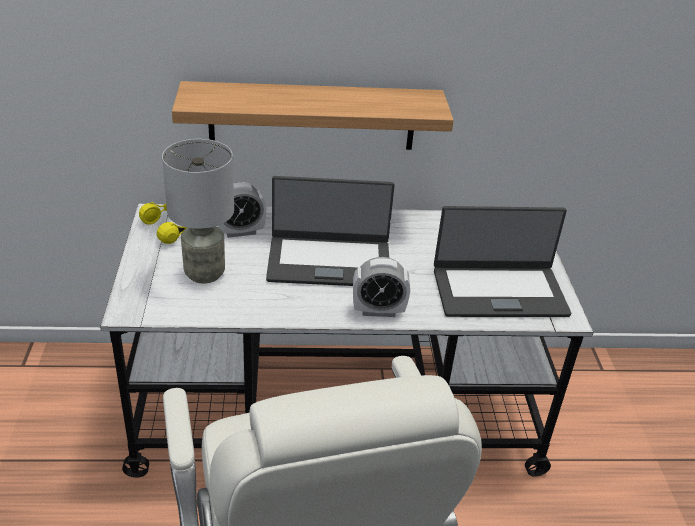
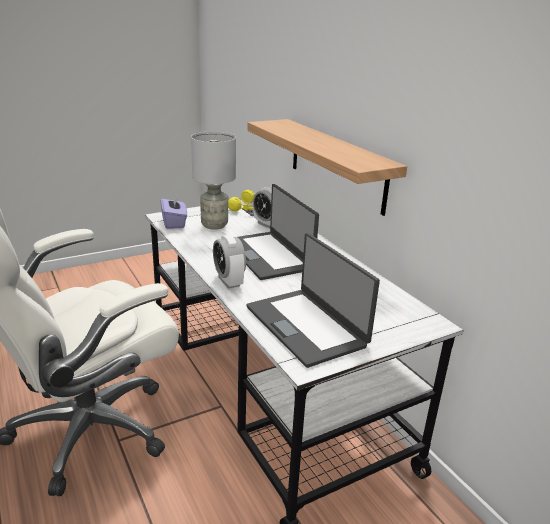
camera: 65 degrees right, 10 degrees down
(165, 306) = (174, 223): none -> purple tissue box

